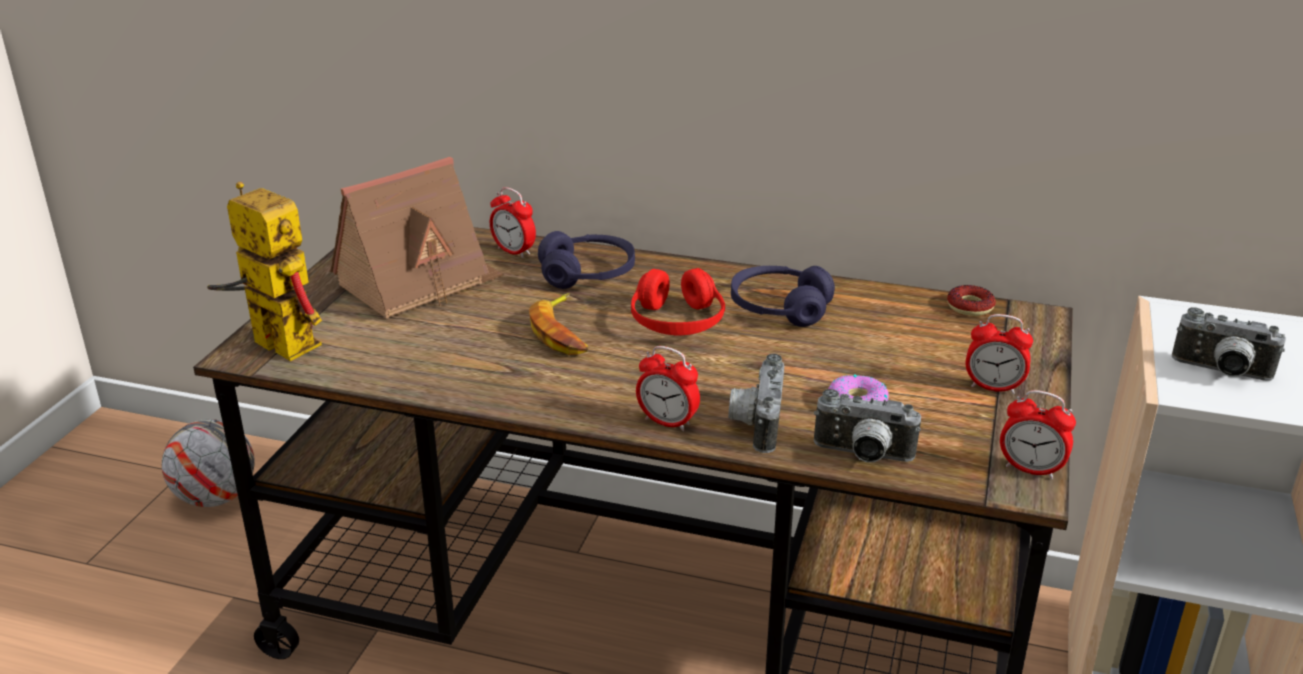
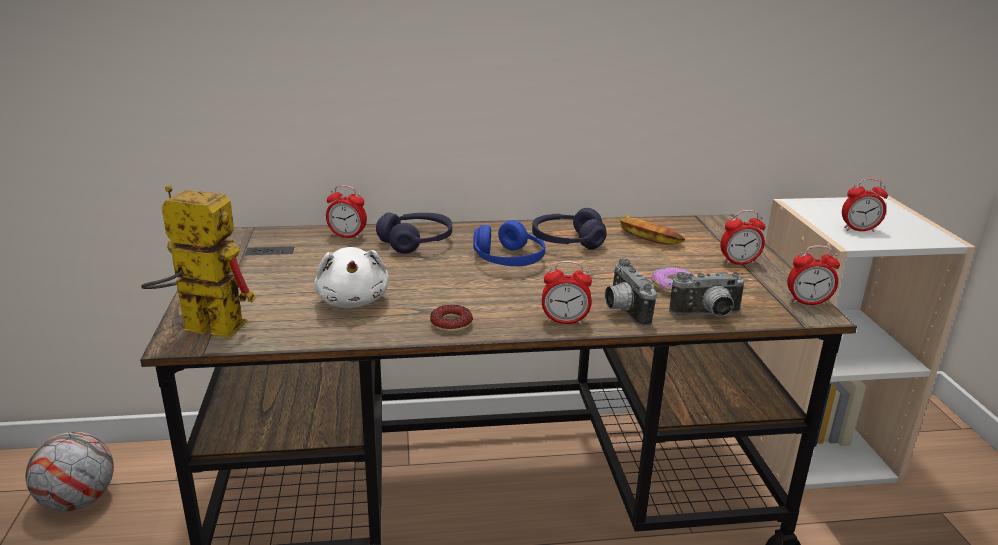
camera: 25 degrees left, 5 degrees down
(418, 282) = (290, 266): toy house -> none
(449, 341) = (353, 300): none -> white plush toy
(562, 332) = (434, 280): banana -> banana (648, 235)
(677, 321) = (508, 260): red headphones -> blue headphones
(970, 306) = (678, 222): donut -> donut (451, 324)
(1221, 373) = (859, 229): camera -> alarm clock

